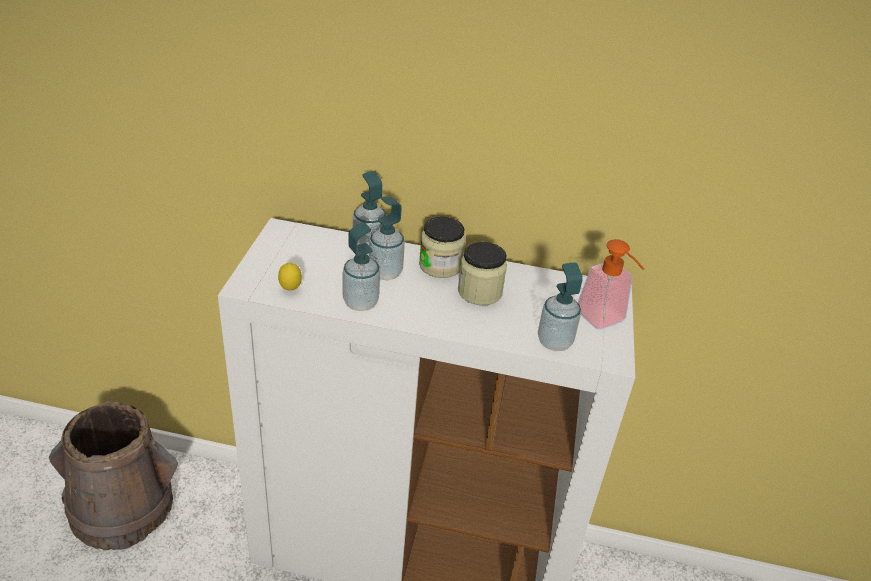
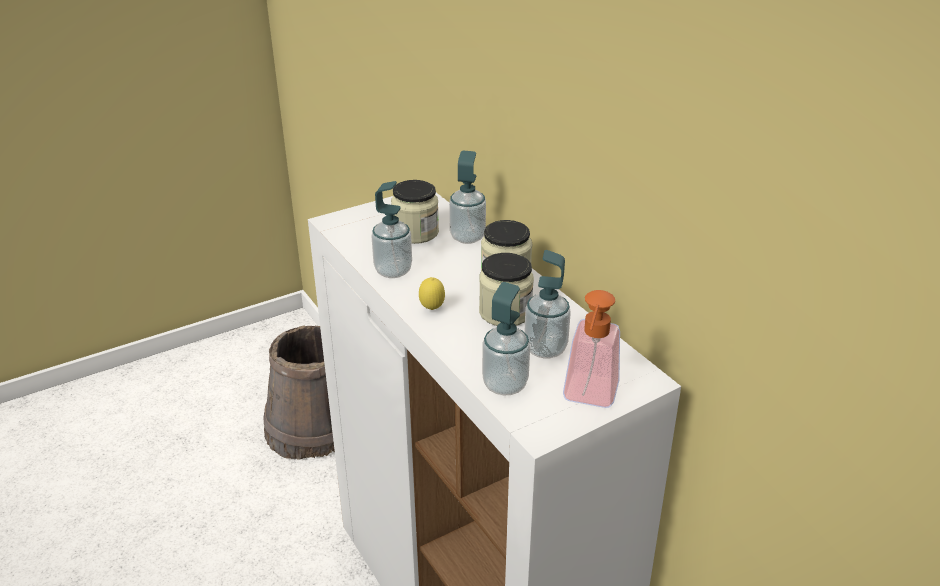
camera: 50 degrees right, 5 degrees down
(290, 290) = (358, 238): lemon -> lemon (432, 309)
(326, 262) = (415, 232): none -> jar
(385, 272) = (449, 260): soap dispenser -> soap dispenser (545, 349)

